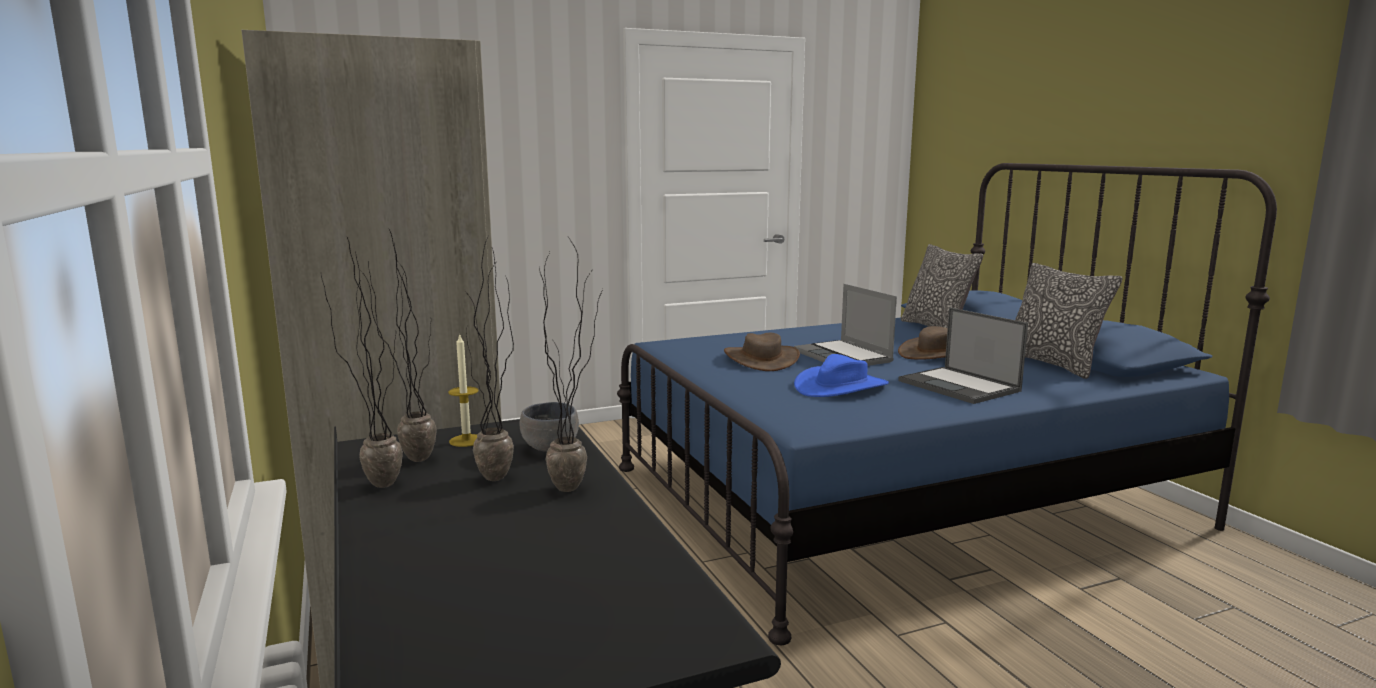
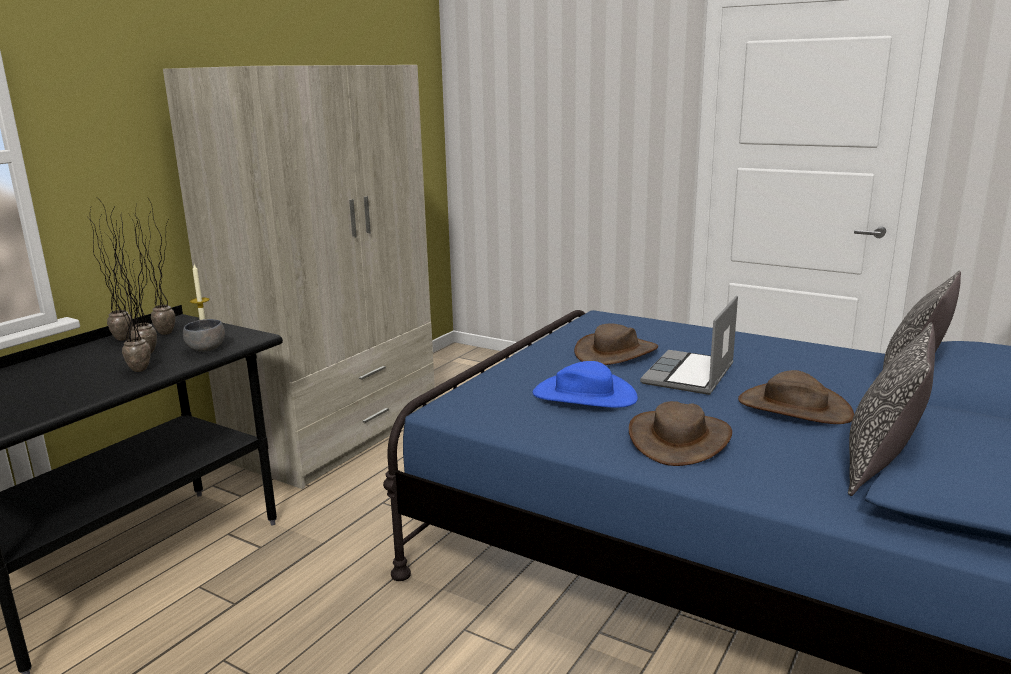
camera: 55 degrees right, 5 degrees up
(960, 386) = (679, 439): laptop -> brown hat

